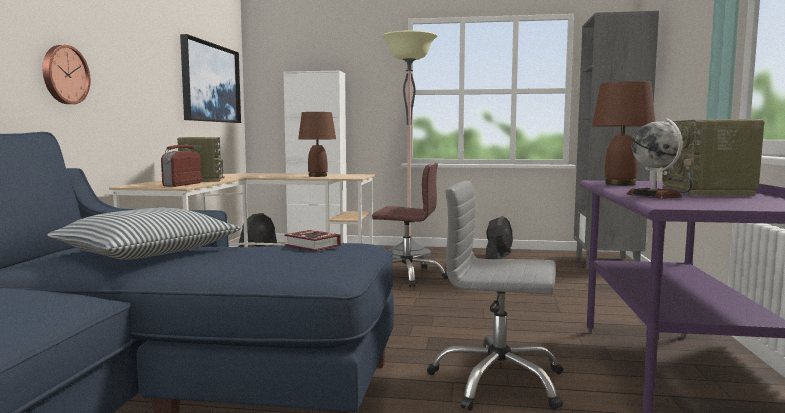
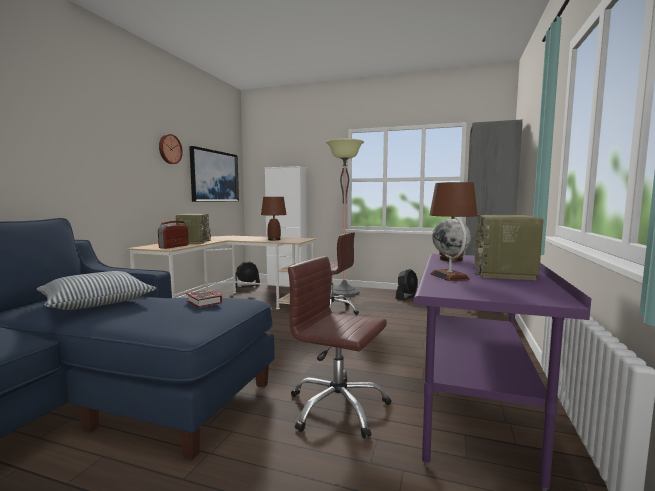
camera: 10 degrees right, 0 degrees up
(64, 75) = (93, 178): wall clock -> wall clock (169, 149)
(498, 382) = (337, 407): grey office chair -> brown office chair

